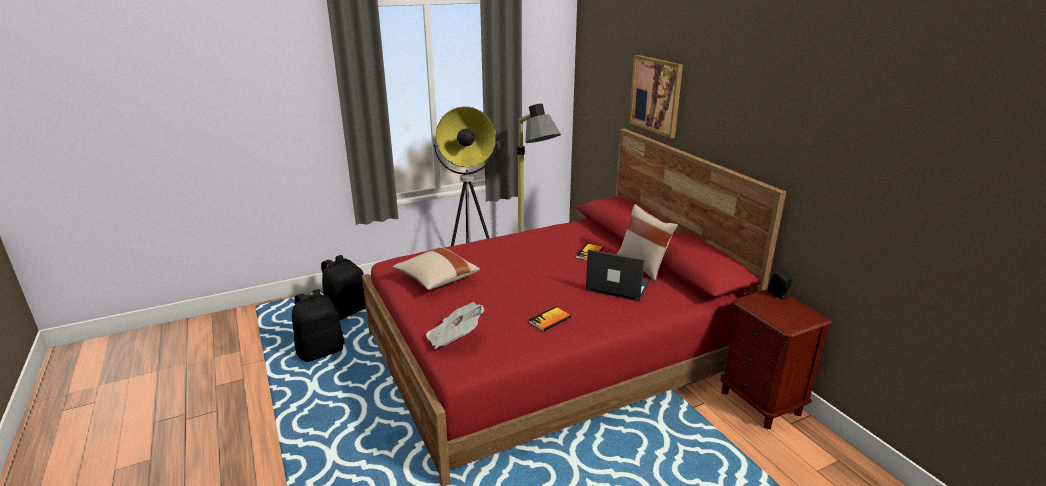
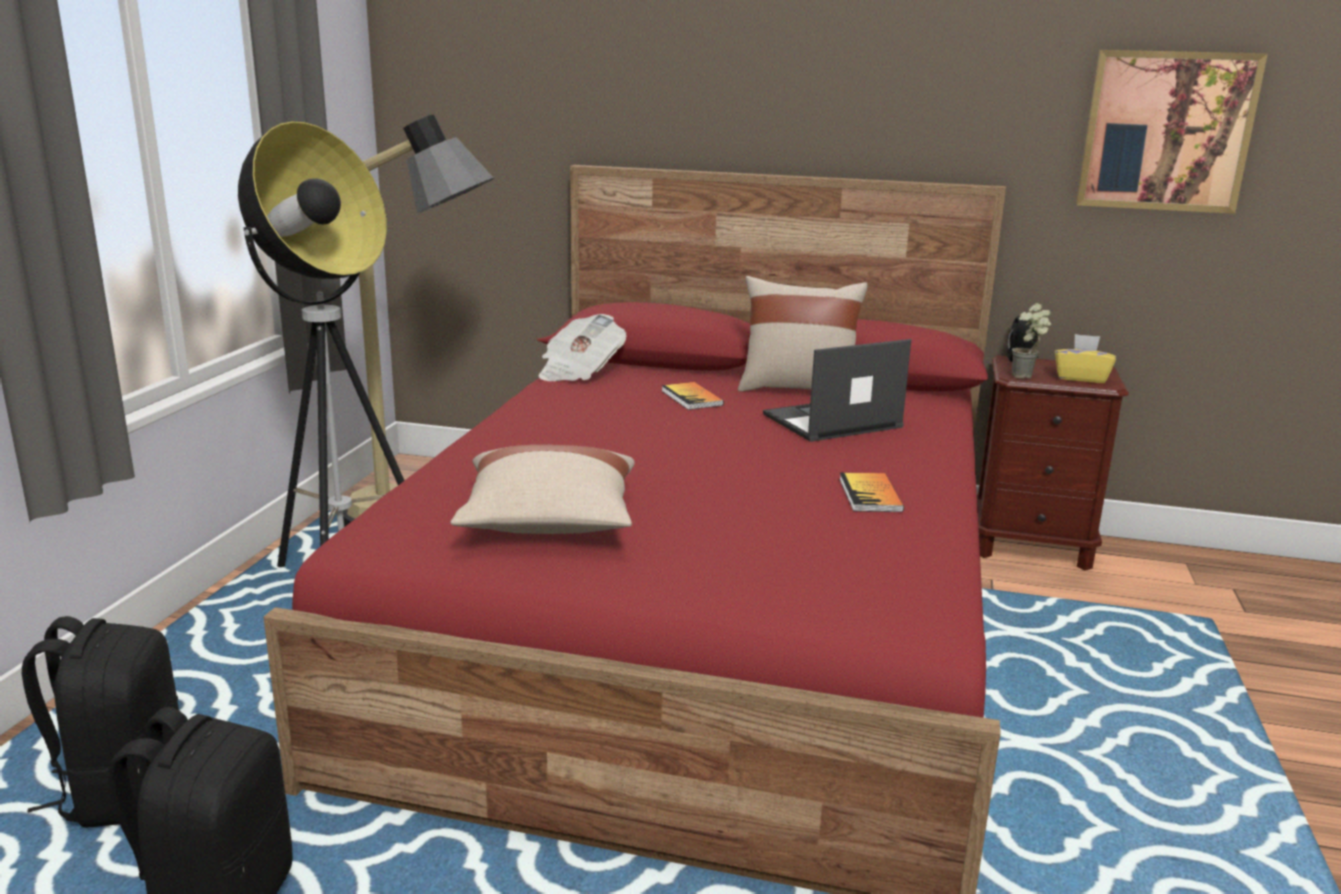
camera: 50 degrees left, 5 degrees down
(454, 338) = (822, 584): newspaper -> newspaper (579, 372)
(656, 95) = (658, 80): picture -> picture (1166, 131)
(750, 304) = (1027, 378): none -> potted plant
(782, 317) = (1080, 378): none -> yellow tissue box

